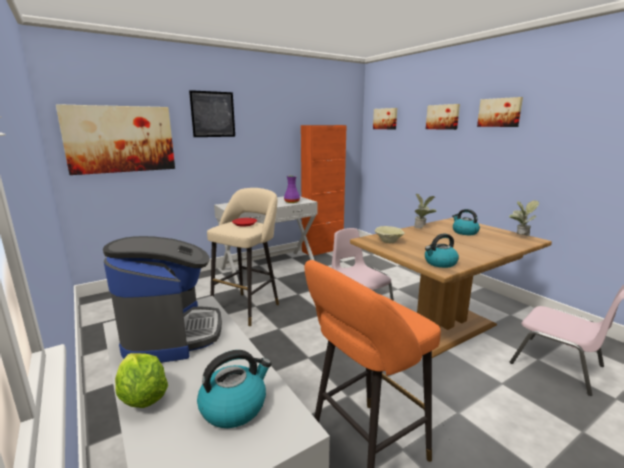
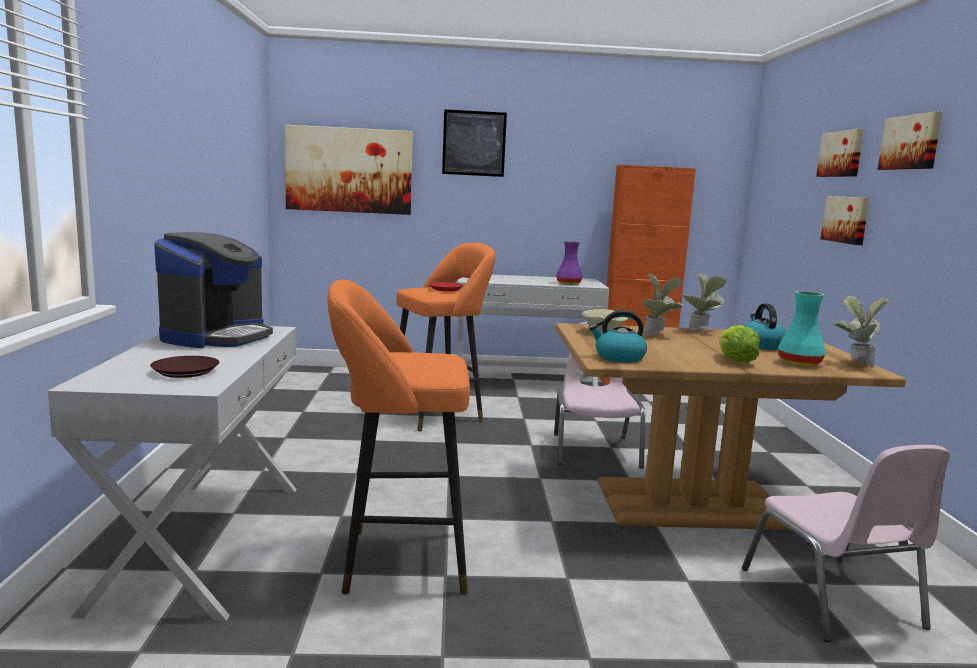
camera: 30 degrees right, 5 degrees down
(142, 397) = (139, 354): lettuce -> lettuce (735, 361)
(234, 406) = (185, 371): kettle -> brown plate
(248, 307) = (440, 414): beige stool -> orange stool
(385, 118) = (775, 160): picture -> picture (847, 219)
(414, 237) = (658, 335): none -> potted plant
(503, 242) = (799, 363): none -> turquoise vase

